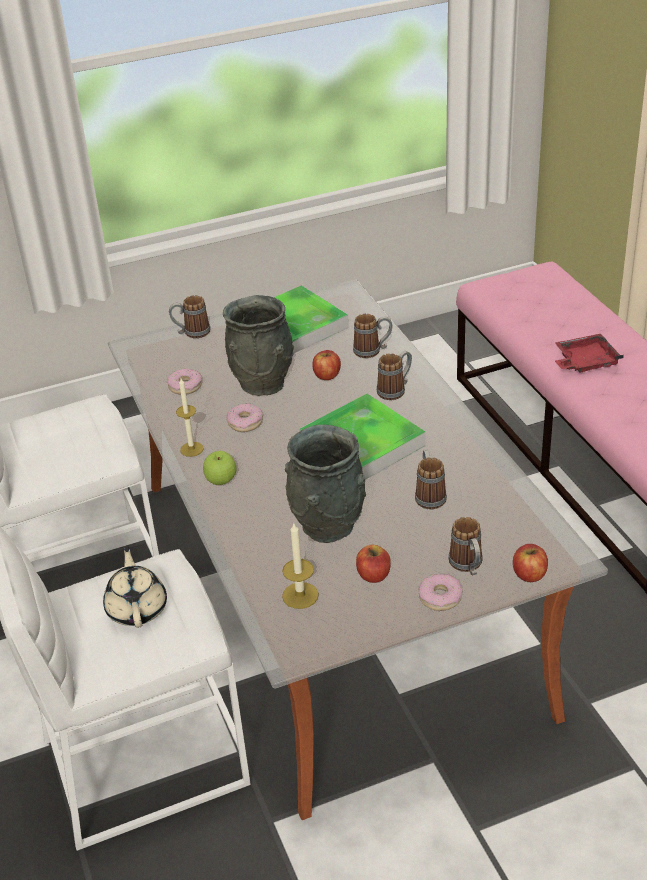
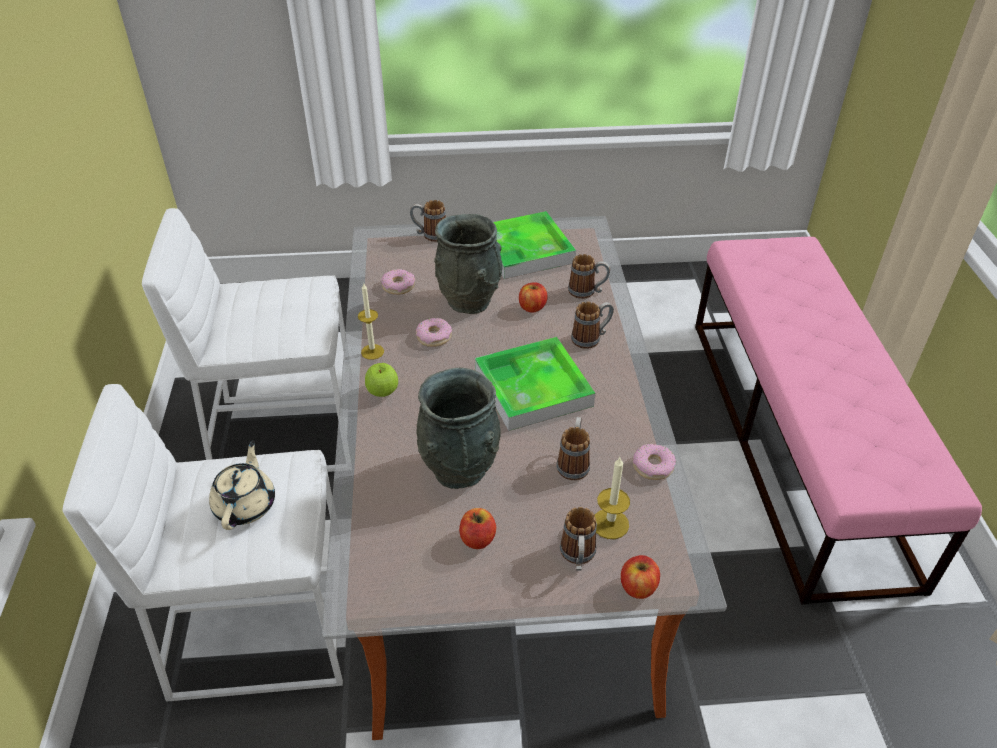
camera: 15 degrees right, 5 degrees up
(300, 595) = (396, 540): candle -> candle (610, 524)
(440, 597) = (533, 585): donut -> donut (653, 466)
(585, 362) = (806, 350): red tray -> none

